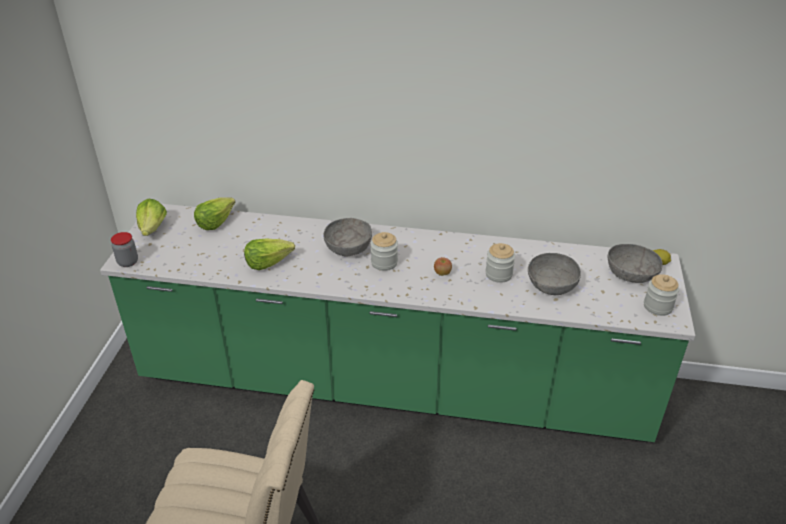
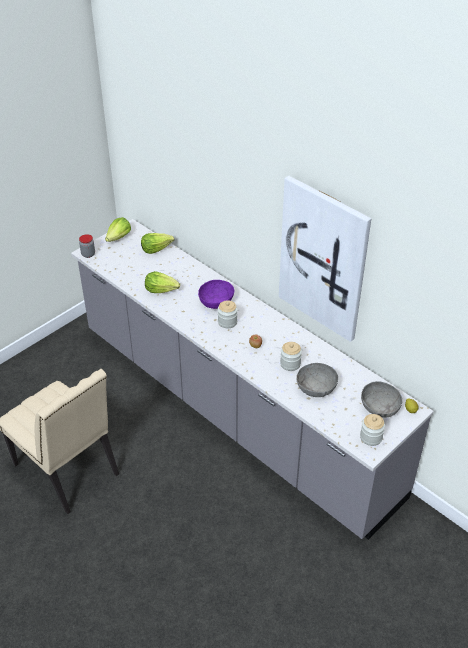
camera: 35 degrees right, 5 degrees up
(348, 247) = (216, 301): grey bowl -> purple bowl
(393, 386) = (234, 411): green counter -> grey counter
(497, 125) = (323, 259): none -> picture

